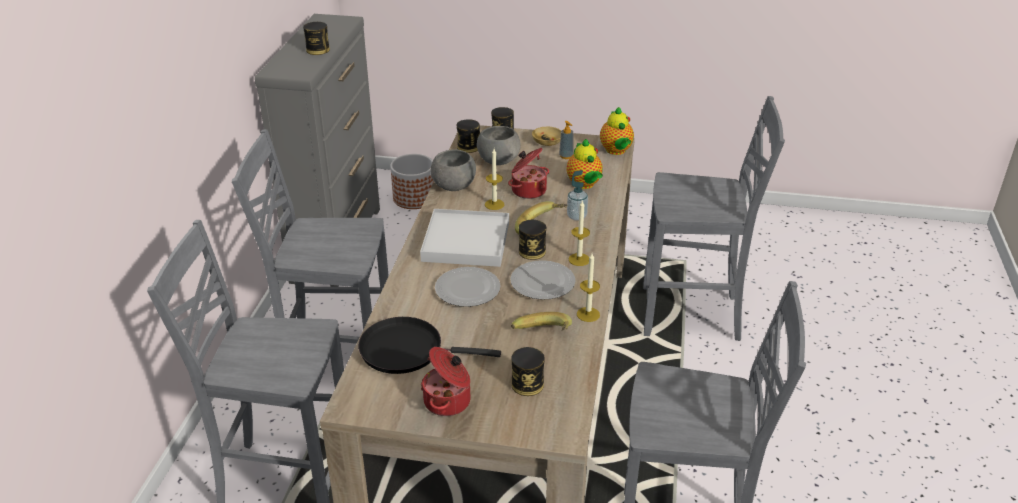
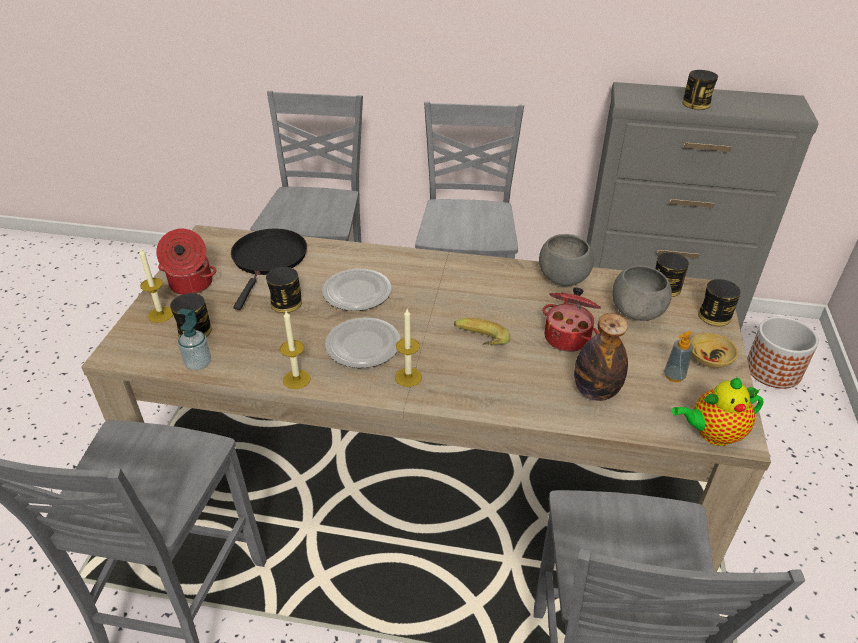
camera: 90 degrees right, 5 degrees up
(466, 241) = (446, 289): white tray -> none
(494, 204) = (528, 309): candle -> candle (160, 314)
(532, 251) = (426, 338): can -> can (286, 303)
(543, 337) = (264, 343): banana -> none
(576, 216) = (509, 379): soap dispenser -> soap dispenser (198, 363)
(584, 184) = (595, 391): teapot -> bottle

